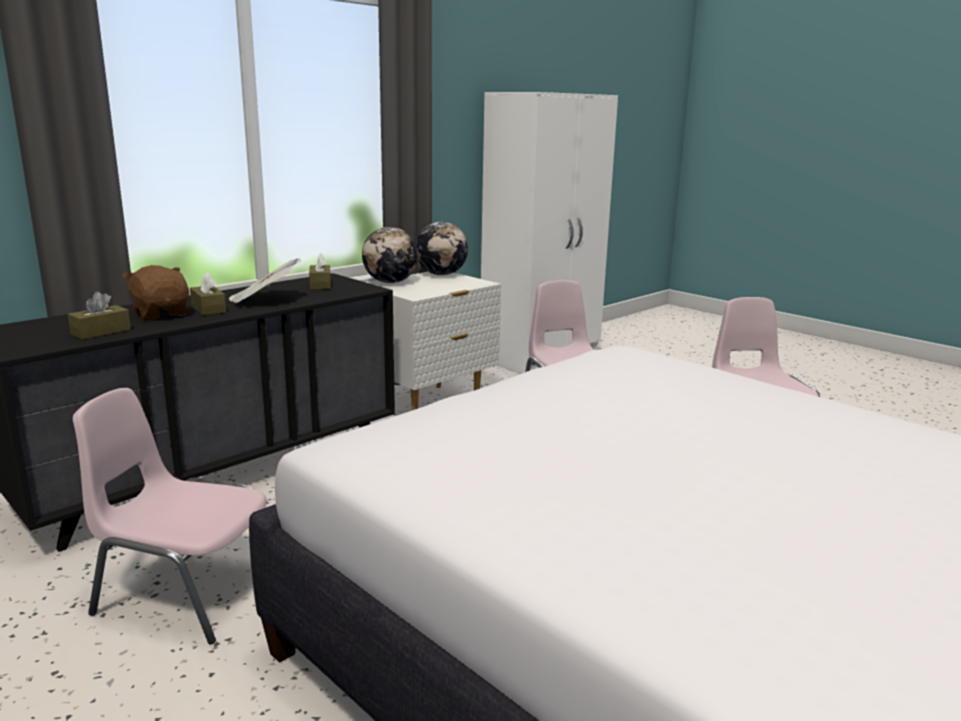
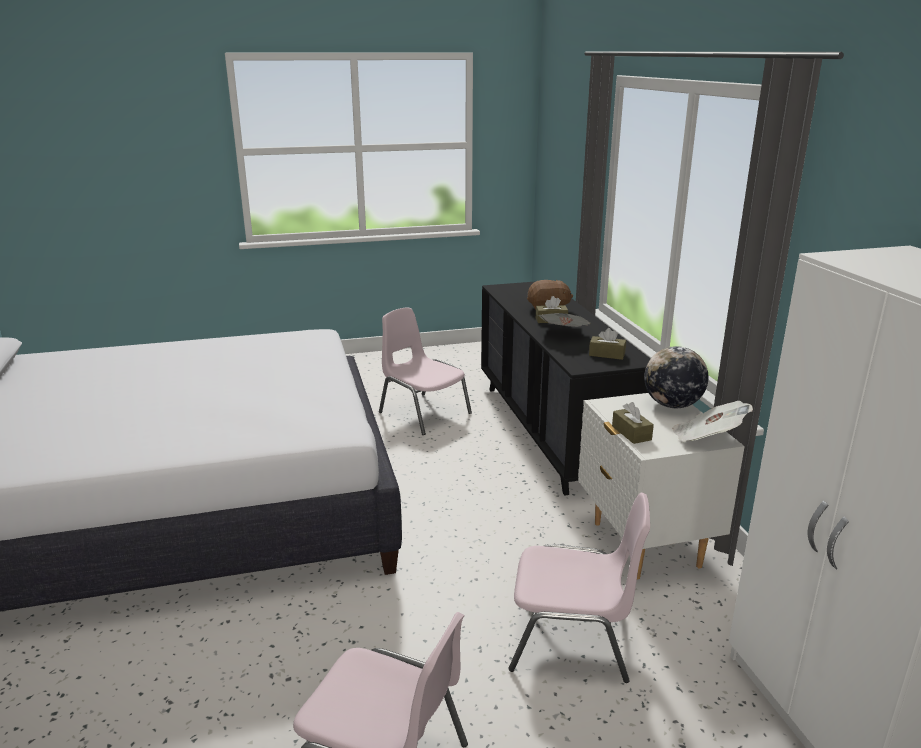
camera: 120 degrees right, 5 degrees up
(101, 332) = (517, 299): brown tissue box -> brown tissue box (631, 433)
(188, 589) = (423, 413): pink chair -> pink chair turned 90 degrees counterclockwise
(441, 274) = (707, 438): globe -> newspaper

